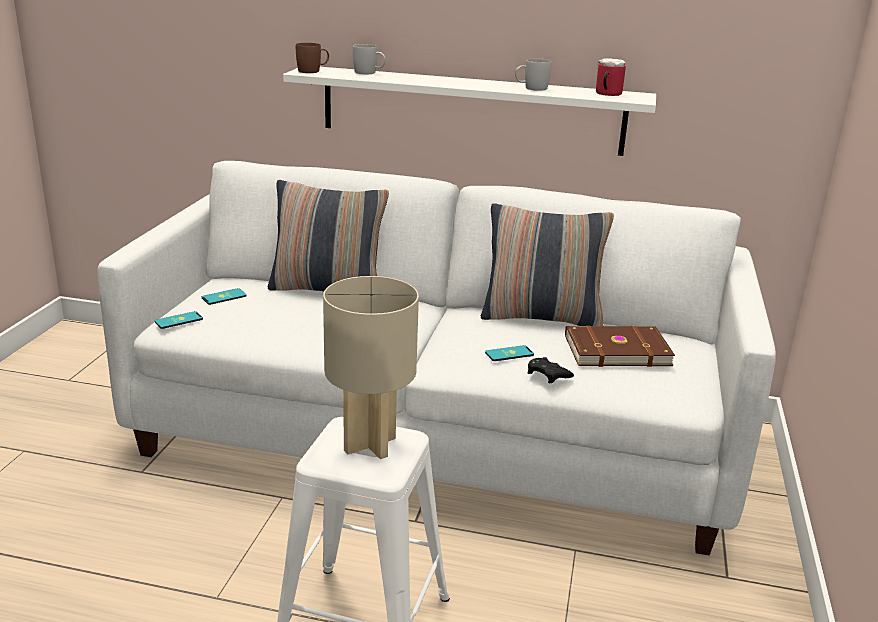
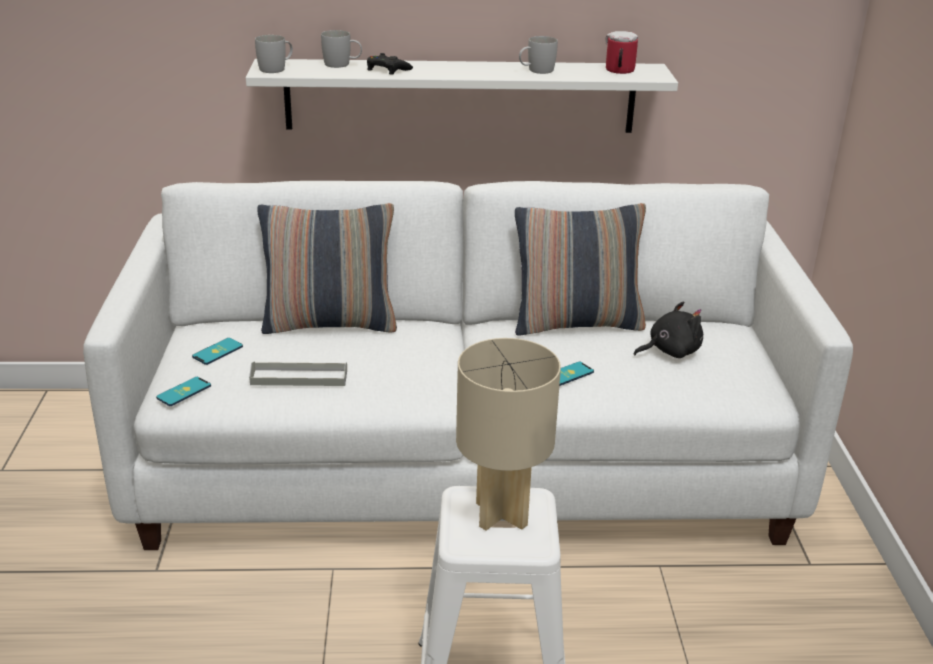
camera: 15 degrees left, 5 degrees up
(276, 323) = (299, 377): none -> grey tray
(313, 71) = (276, 68): brown mug -> white mug
(547, 374) = (619, 393): black game controller -> black game controller (387, 70)
(616, 350) = (670, 351): brown book -> black plush toy

